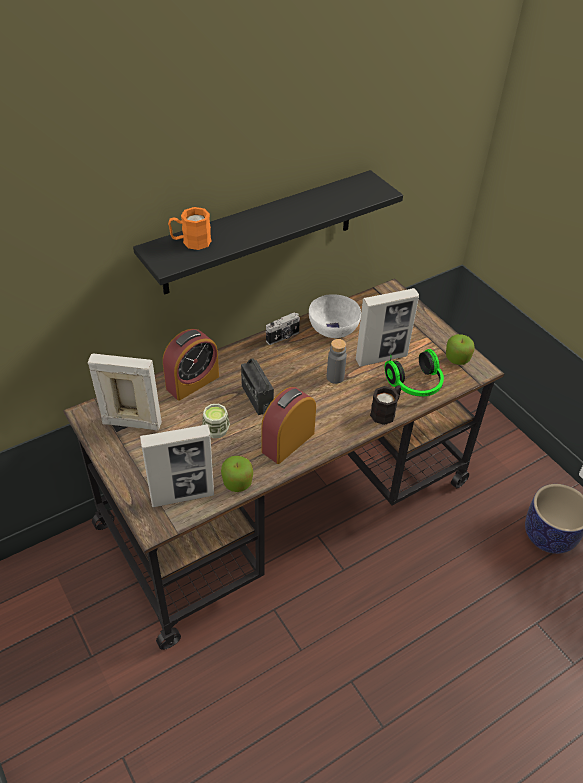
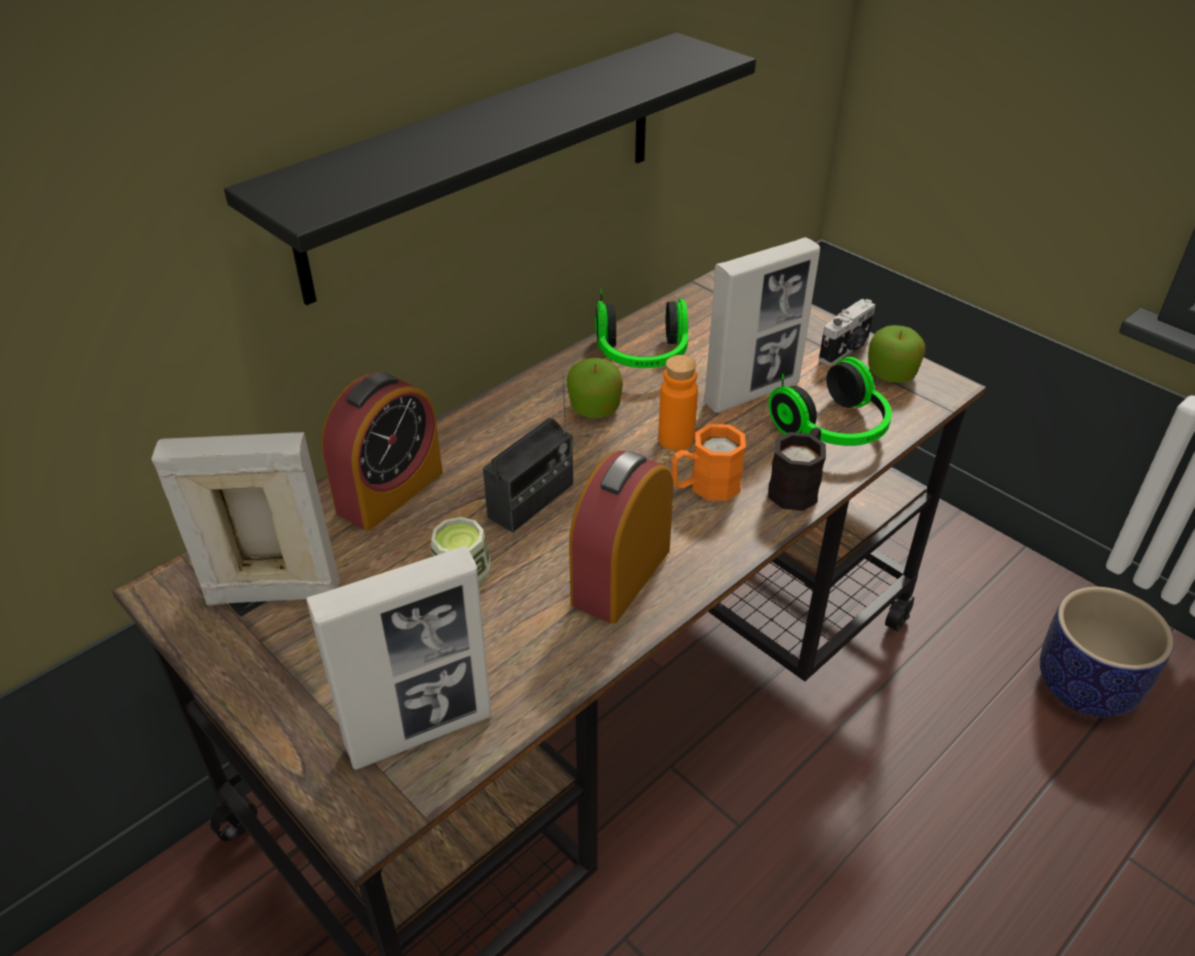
camera: 10 degrees left, 5 degrees down
(191, 242) = (353, 167): orange mug -> orange mug (705, 487)
(237, 482) = (536, 678): apple -> apple (595, 408)
(257, 398) = (531, 501): radio -> radio turned 105 degrees counterclockwise
(283, 337) = (552, 384): camera -> camera (846, 350)
(332, 329) = (642, 357): white bowl -> headphones
(335, 377) = (676, 439): grey bottle -> orange bottle

